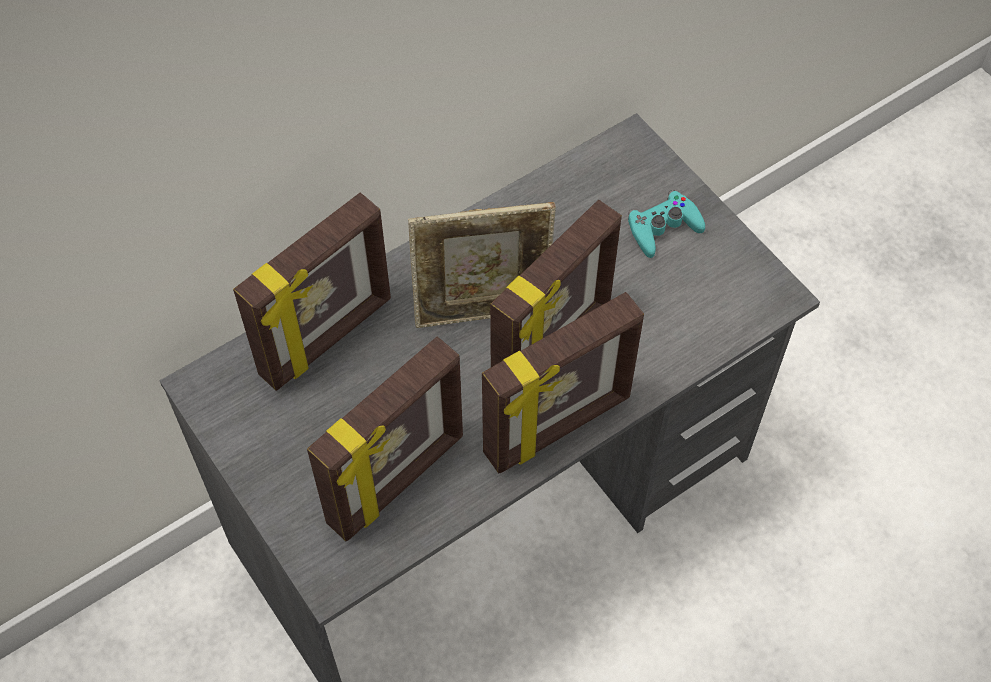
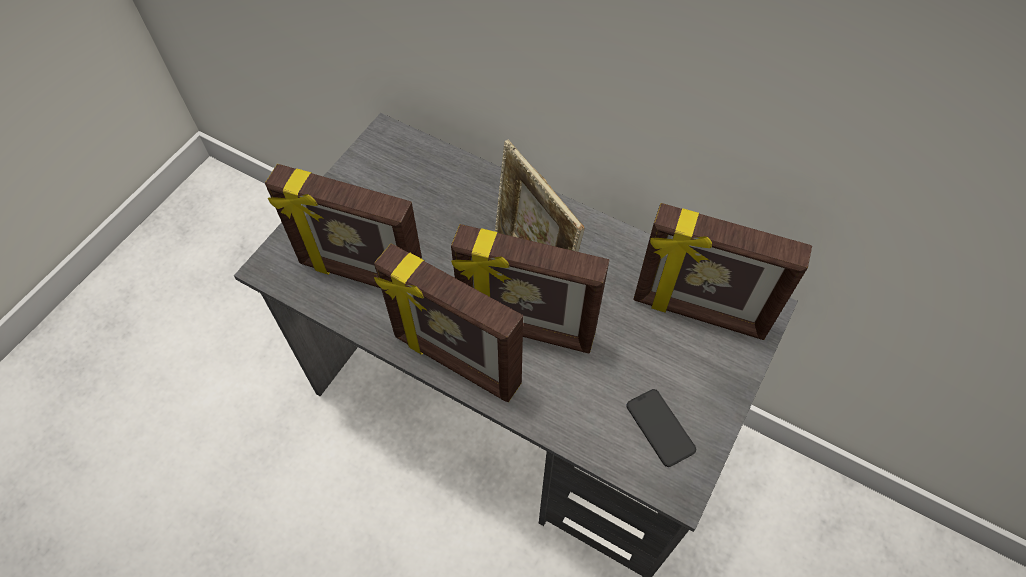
camera: 65 degrees right, 0 degrees up
(327, 338) = (458, 185): picture frame -> picture frame (699, 313)
(663, 228) = (691, 366): turquoise game controller -> none
(714, 282) = (660, 427): none -> phone

